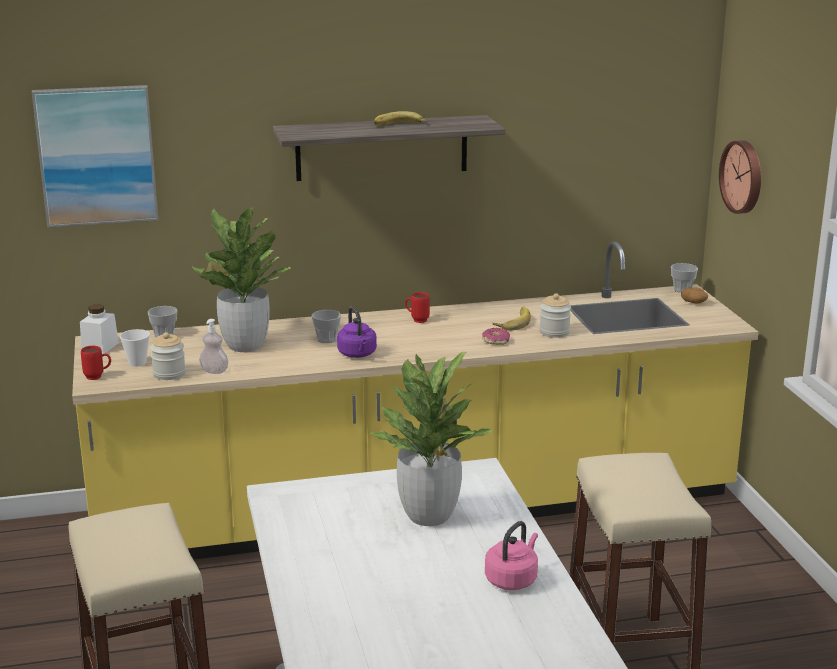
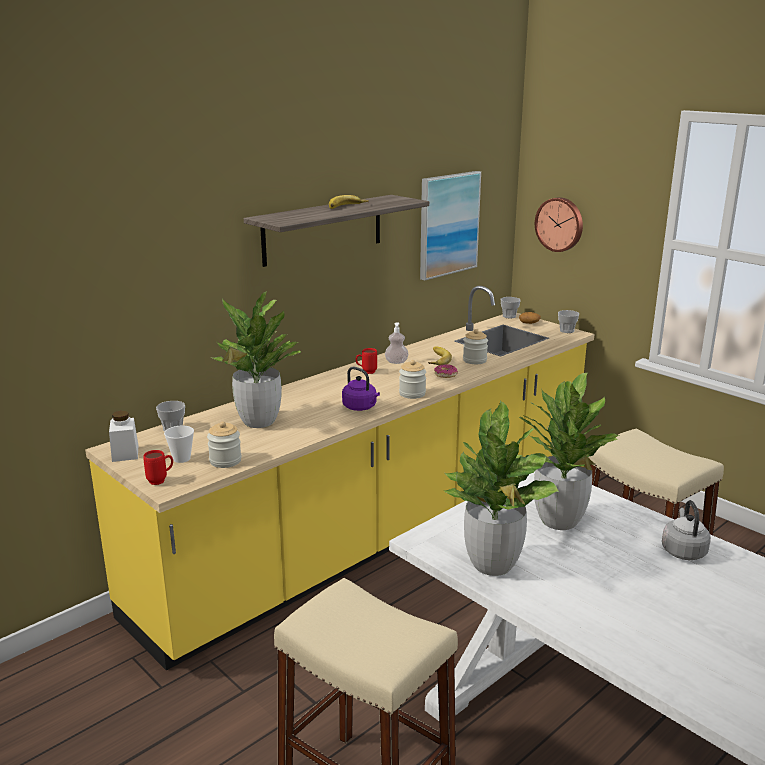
camera: 30 degrees left, 0 degrees up
(96, 155) = (94, 263): picture -> picture (448, 224)
(214, 371) = (263, 449): soap dispenser -> soap dispenser (396, 362)
(307, 532) = (492, 565): none -> potted plant
(327, 339) = (319, 401): cup -> cup (567, 331)
(429, 352) = (412, 394): none -> jar
(512, 579) = (683, 550): pink kettle -> grey kettle

